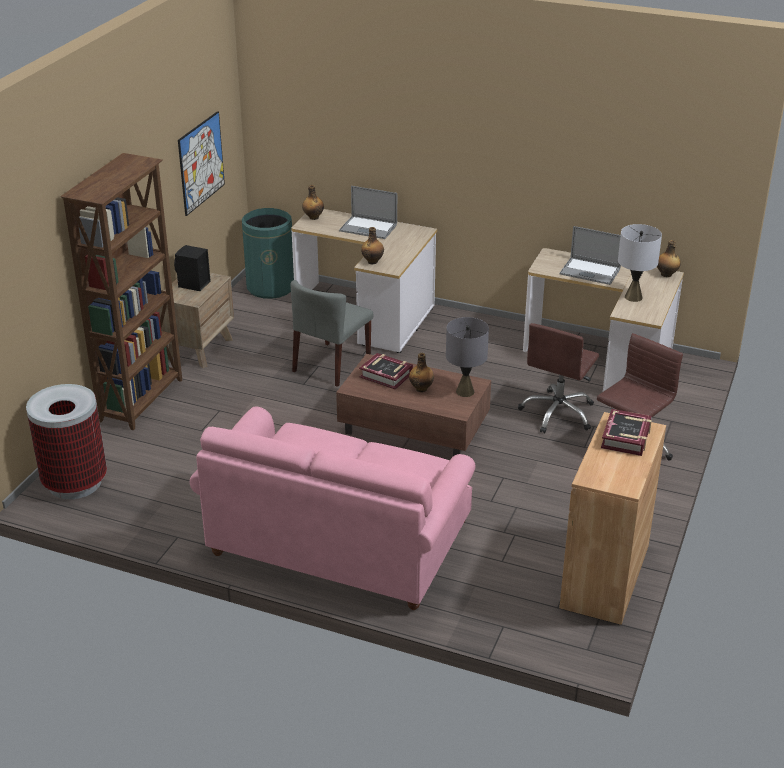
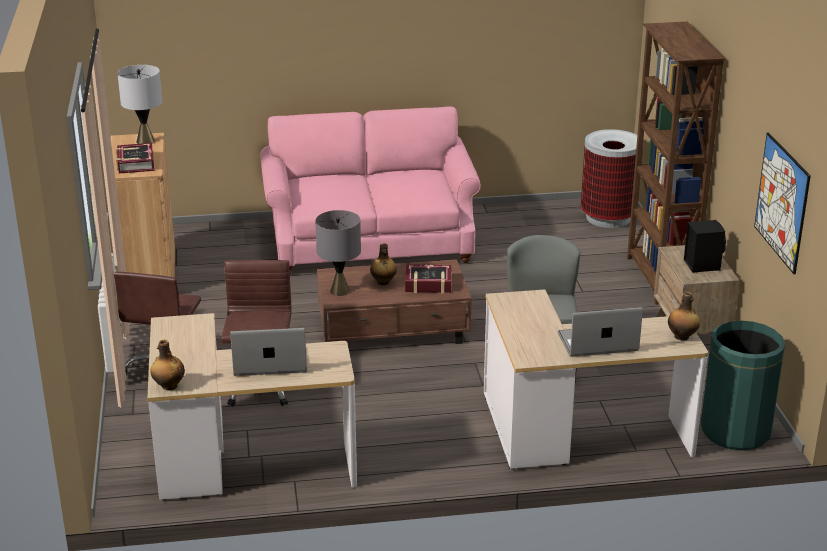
camera: 150 degrees right, 5 degrees down
(373, 261) = (533, 301): bottle -> none
(633, 297) = (198, 342): grey table lamp -> grey table lamp (145, 141)

